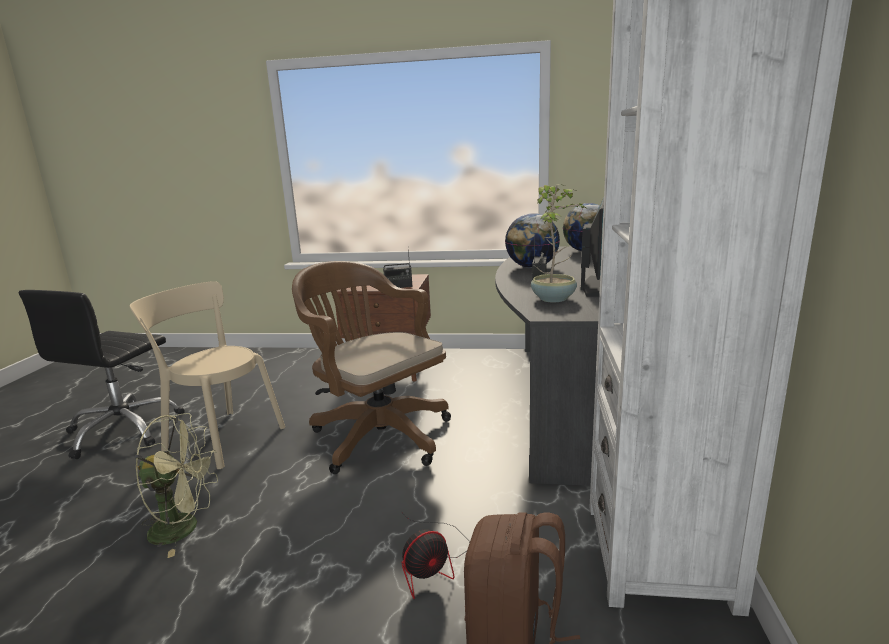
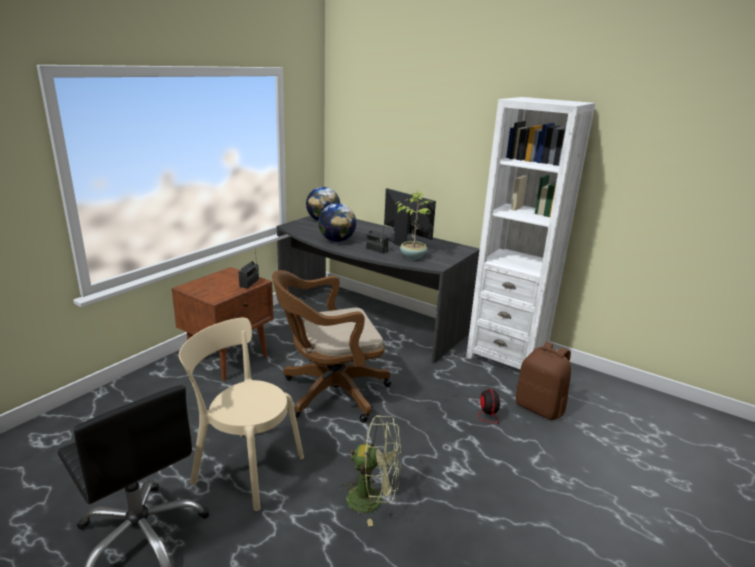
camera: 65 degrees left, 5 degrees up
(185, 528) = (372, 500): green fan -> green fan turned 75 degrees clockwise
(221, 437) = (244, 467): beige chair -> beige chair turned 60 degrees clockwise

